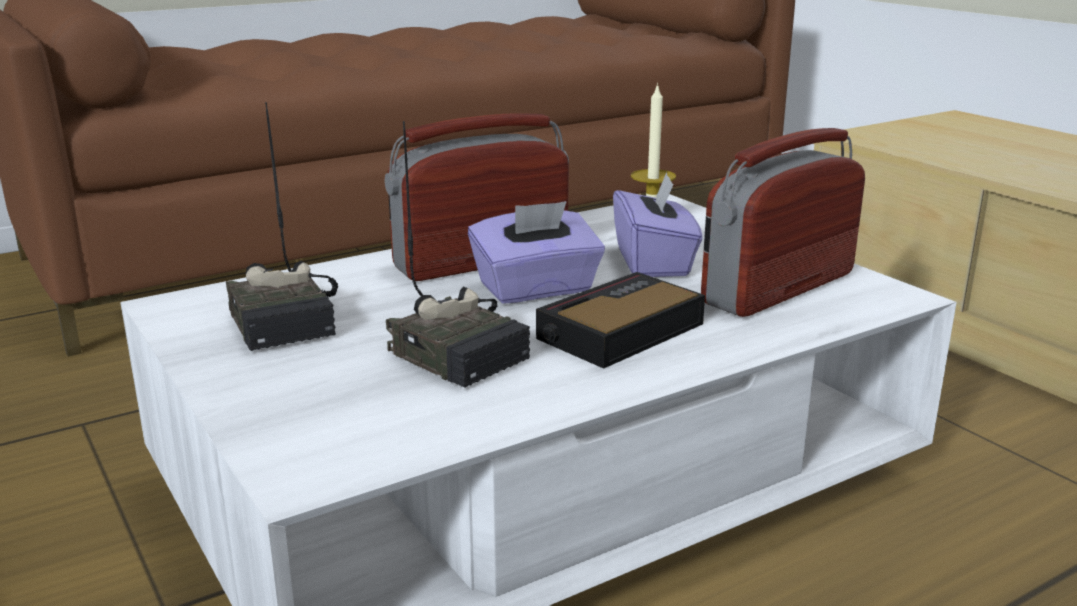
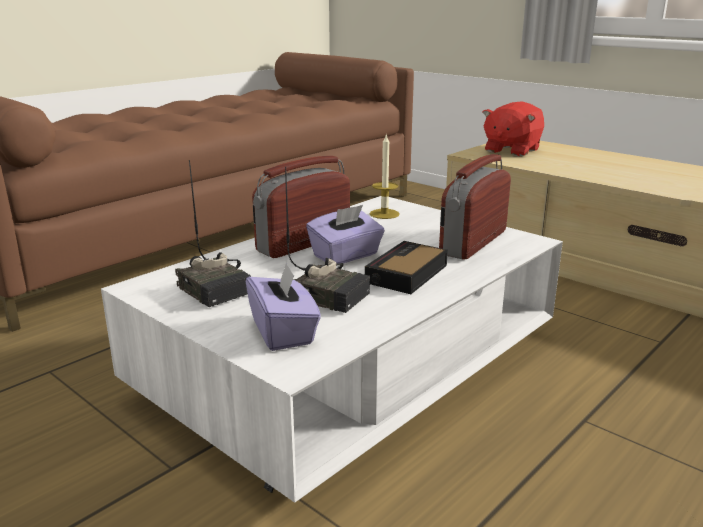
camera: 15 degrees left, 0 degrees up
(654, 262) = (399, 234): purple tissue box -> purple tissue box (283, 332)
(937, 134) = (511, 150): none -> red plush toy

